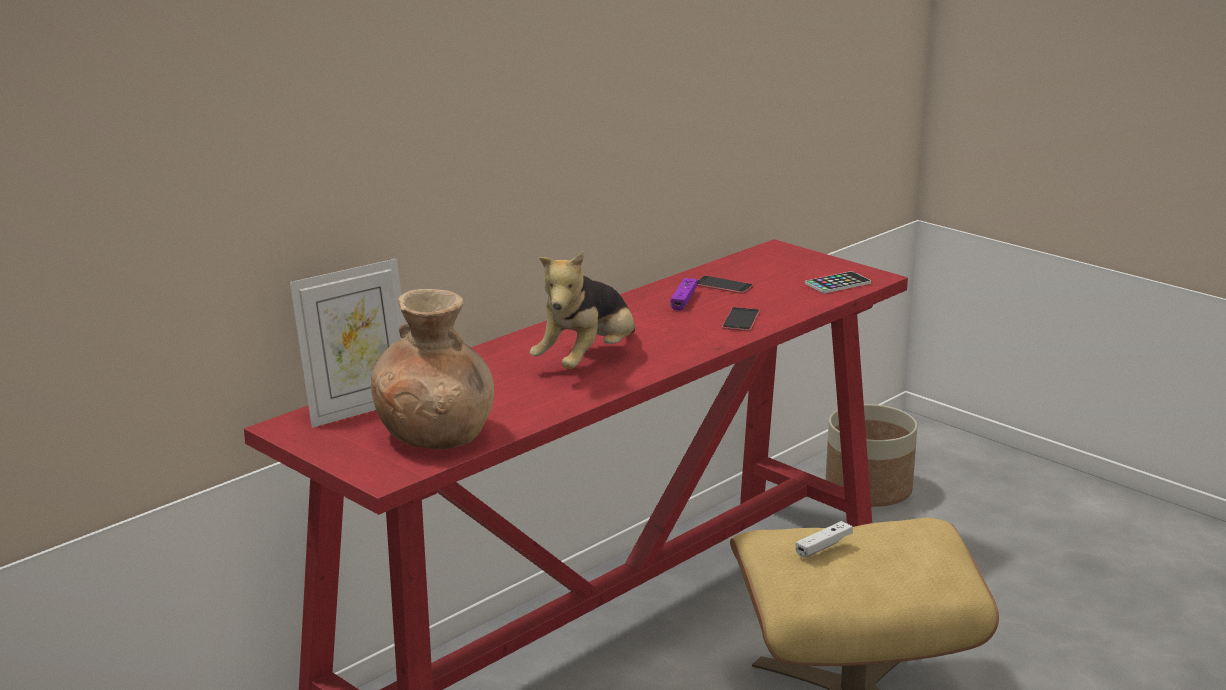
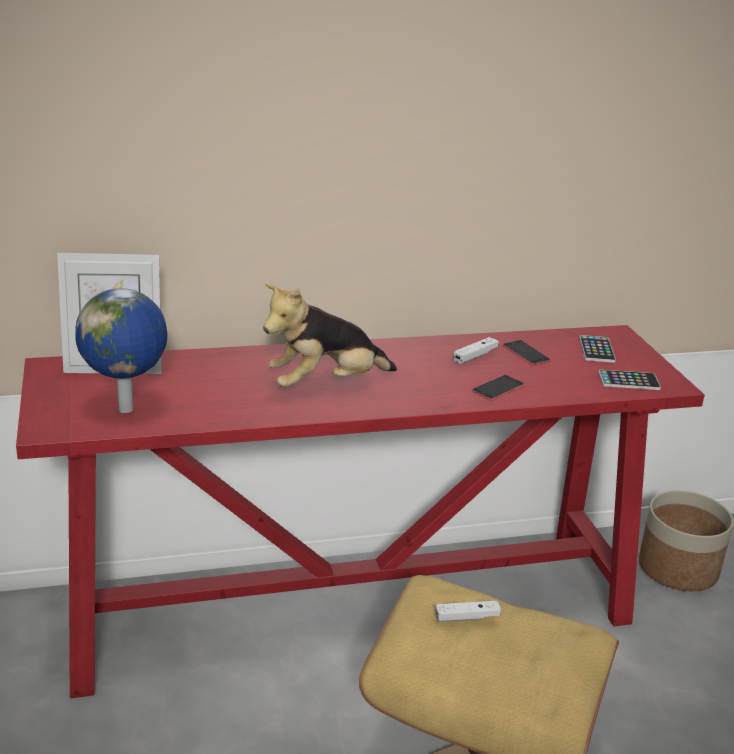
camera: 30 degrees right, 5 degrees up
(436, 436) = (128, 410): brown vase -> globe
(684, 300) = (475, 356): purple game controller -> white game controller
(778, 266) = (596, 350): none -> phone

